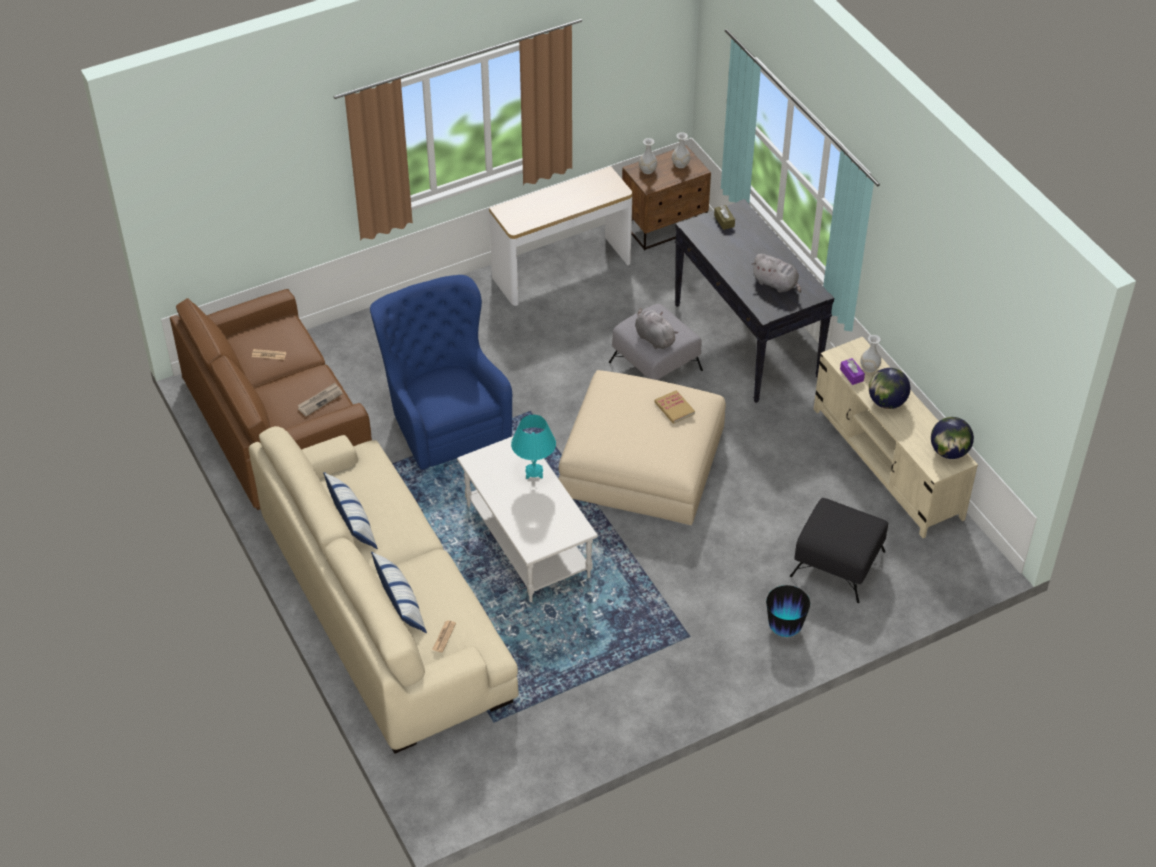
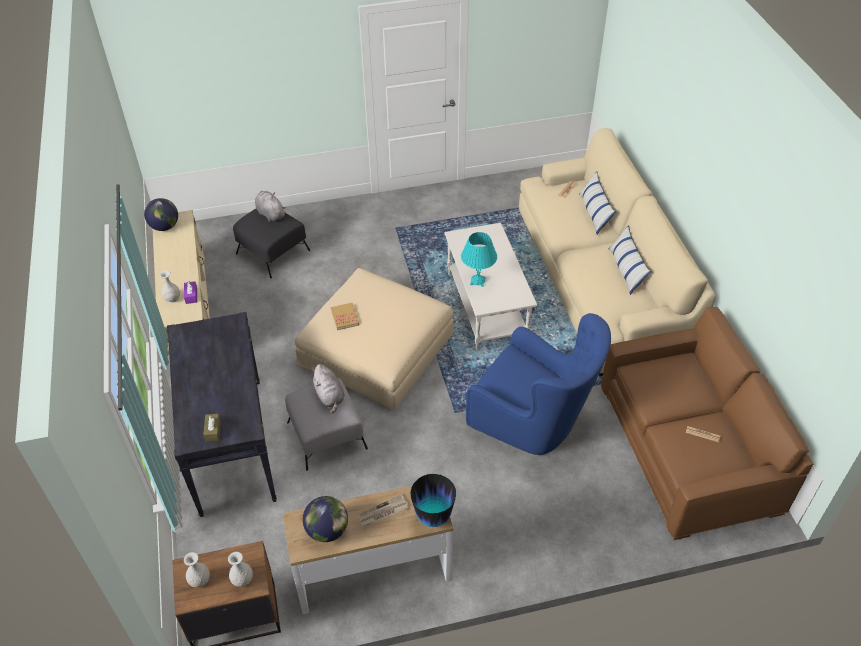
camera: 165 degrees left, 0 degrees up
(320, 400) = (651, 376): newspaper -> newspaper (383, 512)
(443, 419) = (533, 420): blue armchair -> blue armchair turned 45 degrees counterclockwise
(776, 284) = (208, 348): grey plush toy -> grey plush toy (270, 213)
(784, 629) = (332, 221): vase -> vase (433, 517)
(887, 402) = (180, 269): globe -> globe (327, 530)

